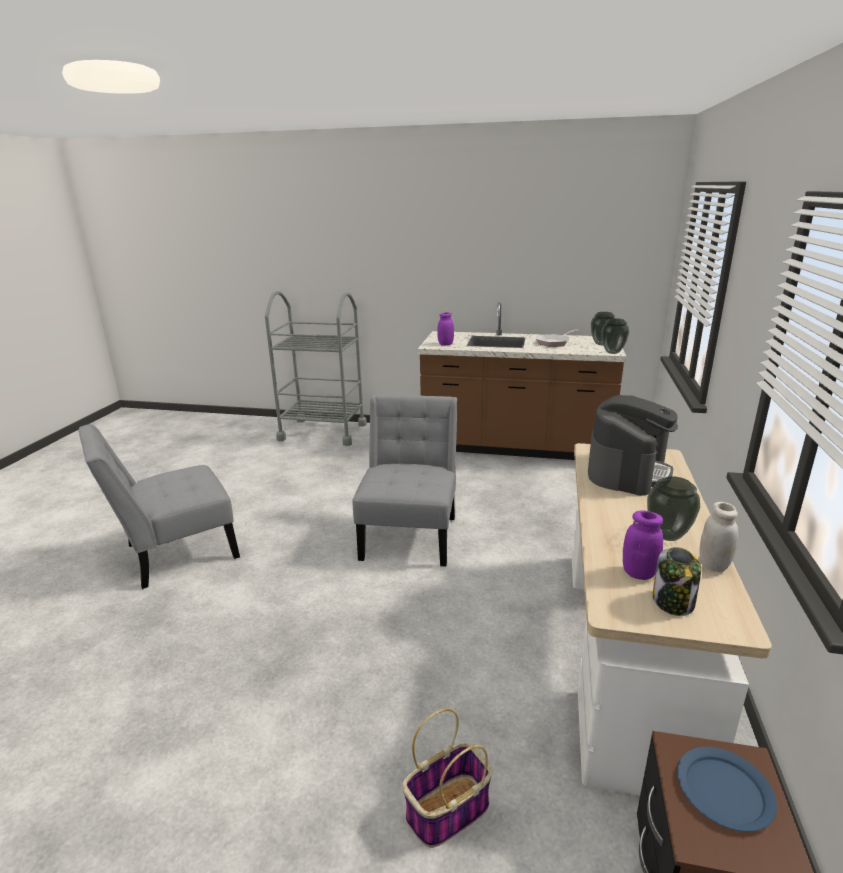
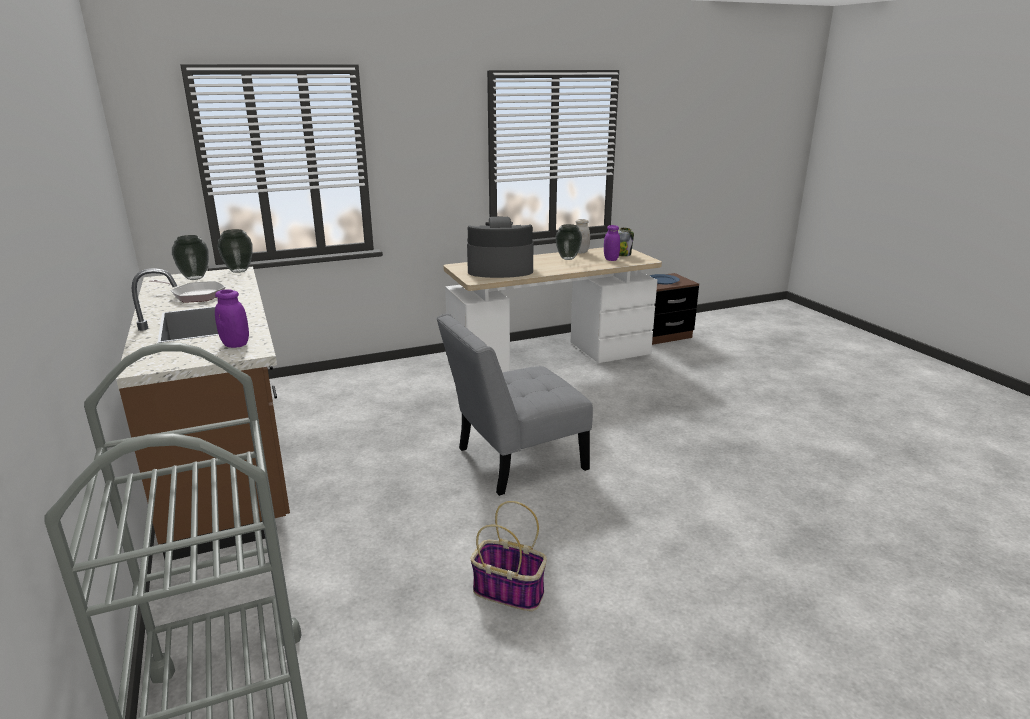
camera: 125 degrees left, 0 degrees up
(175, 553) = (748, 600): grey chair -> none
(447, 812) = (710, 375): basket -> basket (510, 591)

